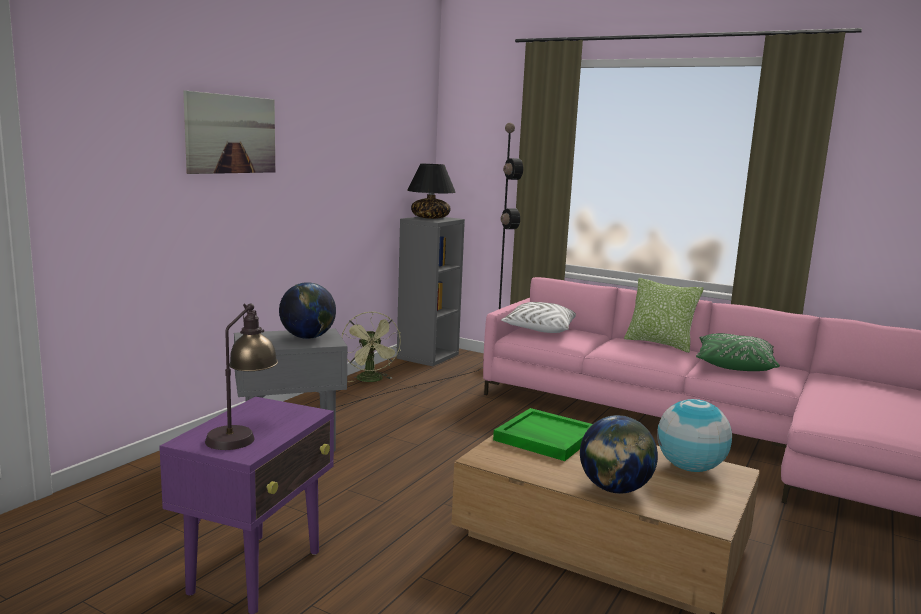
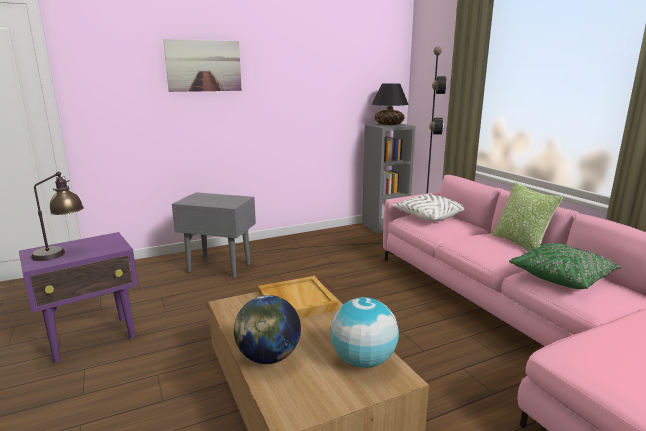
camera: 35 degrees right, 5 degrees up
(308, 338) = (224, 200): globe -> none
(371, 380) = (324, 236): green fan -> none
(544, 437) = (296, 301): green tray -> beige tray

